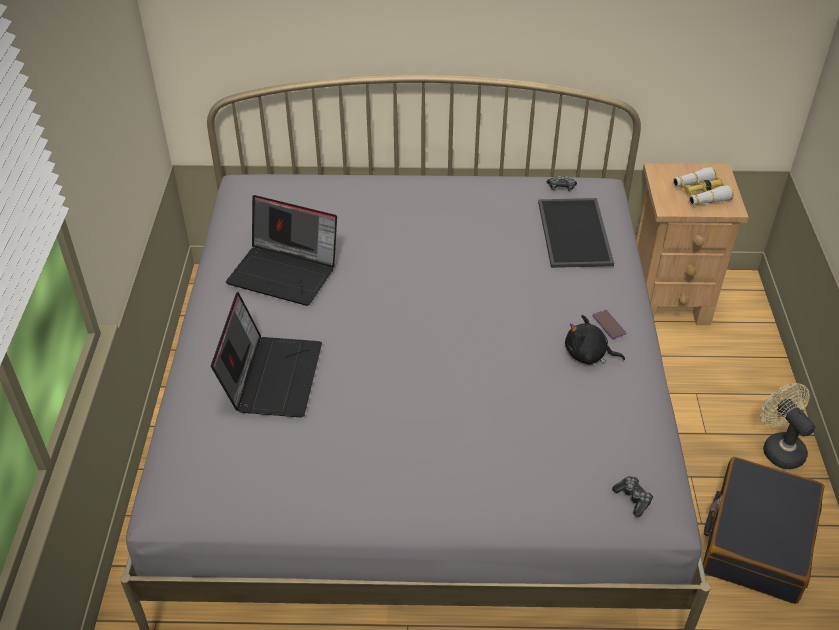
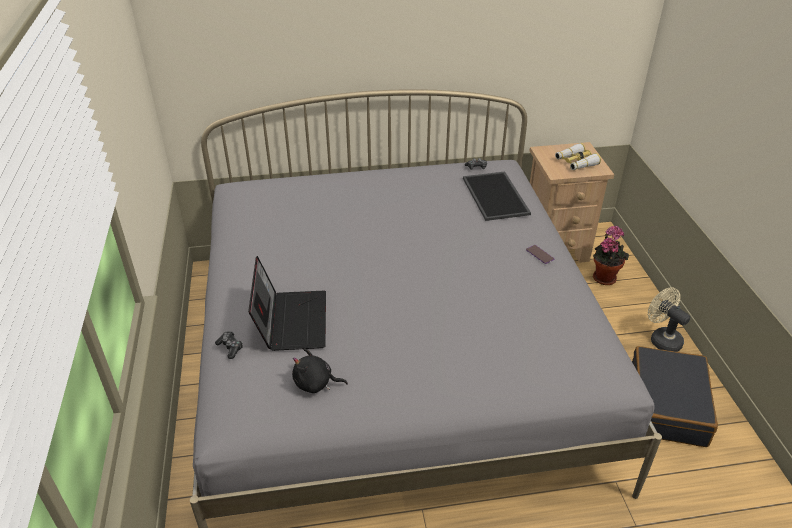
camera: 10 degrees left, 5 degrees down
(285, 272) = (284, 245): laptop -> none
(588, 355) = (531, 277): black plush toy -> black plush toy (316, 383)
(633, 498) = (596, 373): game controller -> game controller (230, 347)
(724, 350) = (604, 277): none -> potted plant

